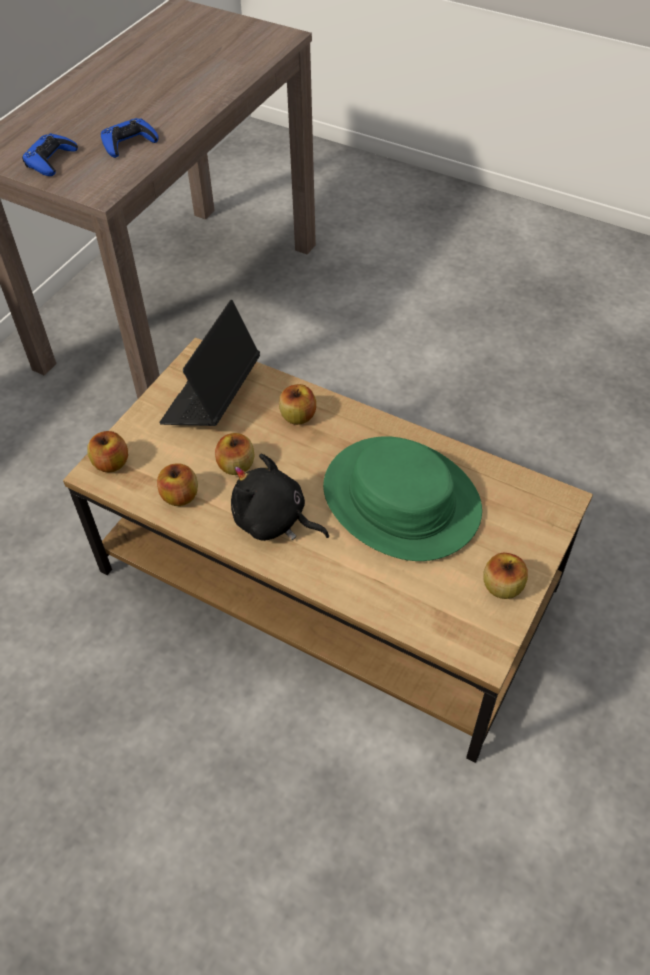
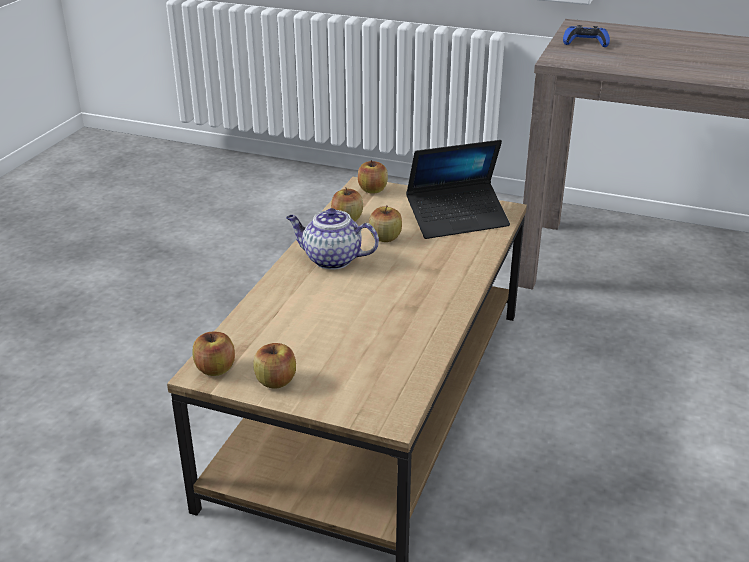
camera: 80 degrees right, 20 degrees down
(129, 143) = (631, 61): blue game controller -> none
(212, 397) = (457, 219): laptop -> laptop turned 150 degrees clockwise
(273, 521) = (331, 259): black plush toy -> teapot
(298, 416) = (452, 259): apple -> apple (215, 369)
(401, 500) = (368, 319): green hat -> none

